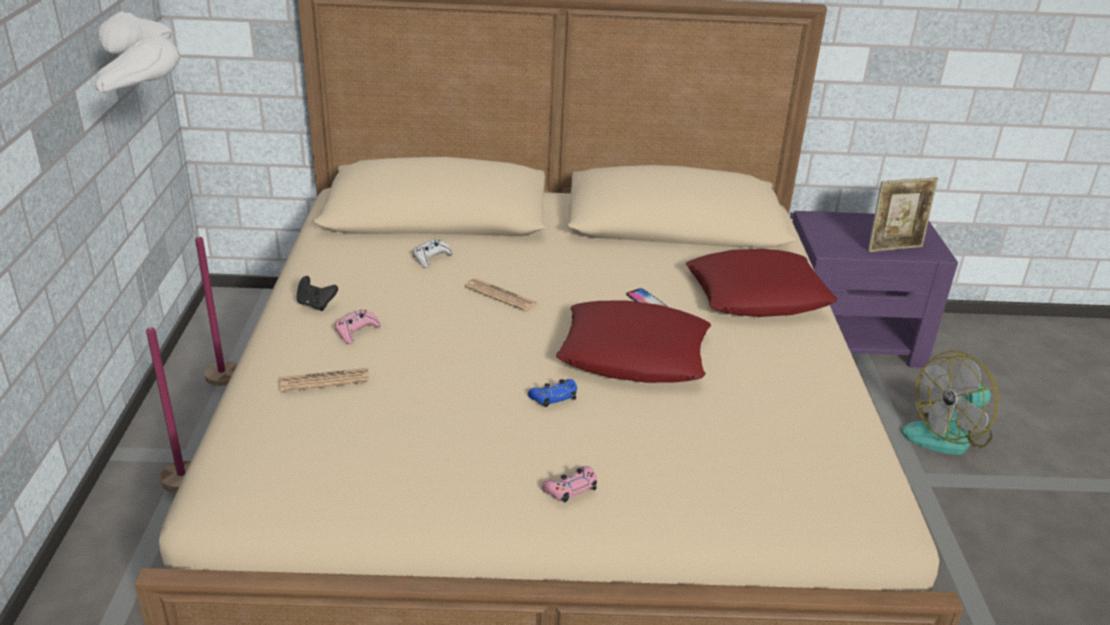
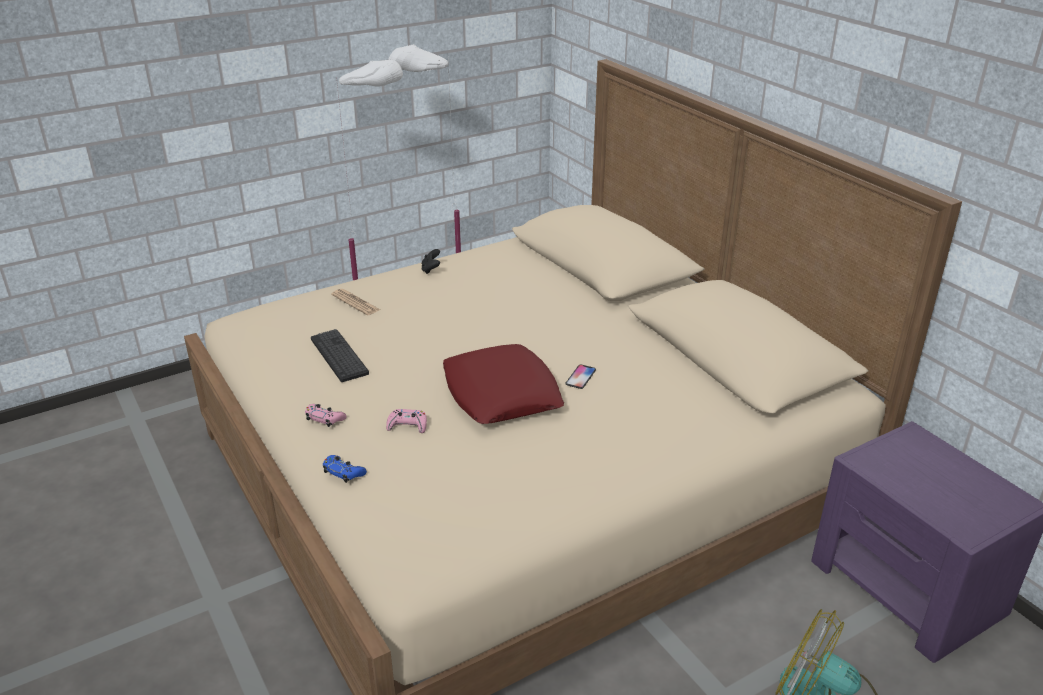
camera: 60 degrees right, 0 degrees up
(356, 331) = (415, 292): pink game controller -> pink game controller (407, 425)
(431, 258) = (531, 281): white game controller -> none
(440, 433) = (339, 356): none -> keyboard
(501, 296) = (515, 320): newspaper -> none
(553, 397) = (414, 380): blue game controller -> blue game controller (343, 472)
(757, 294) = (663, 425): red pillow -> none
(894, 248) = (932, 501): picture frame -> none

